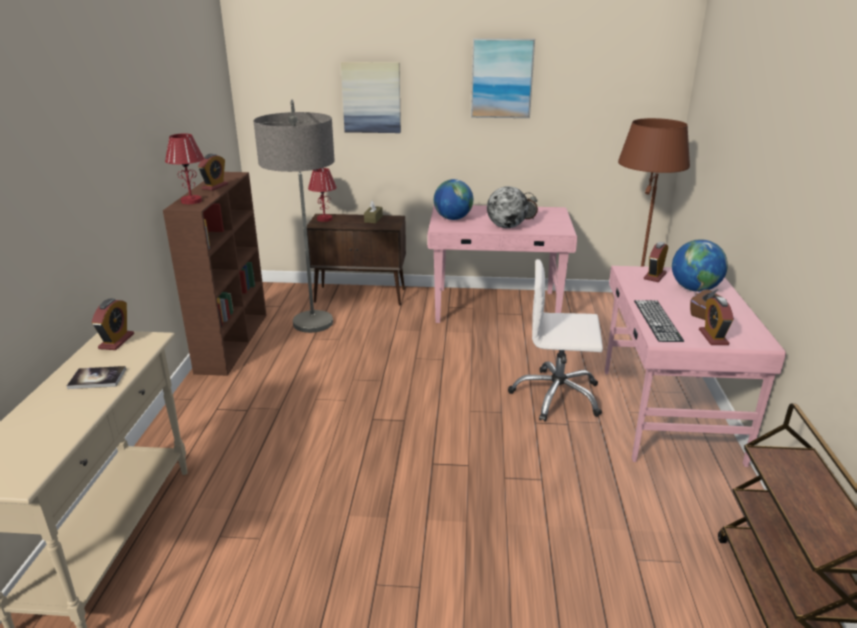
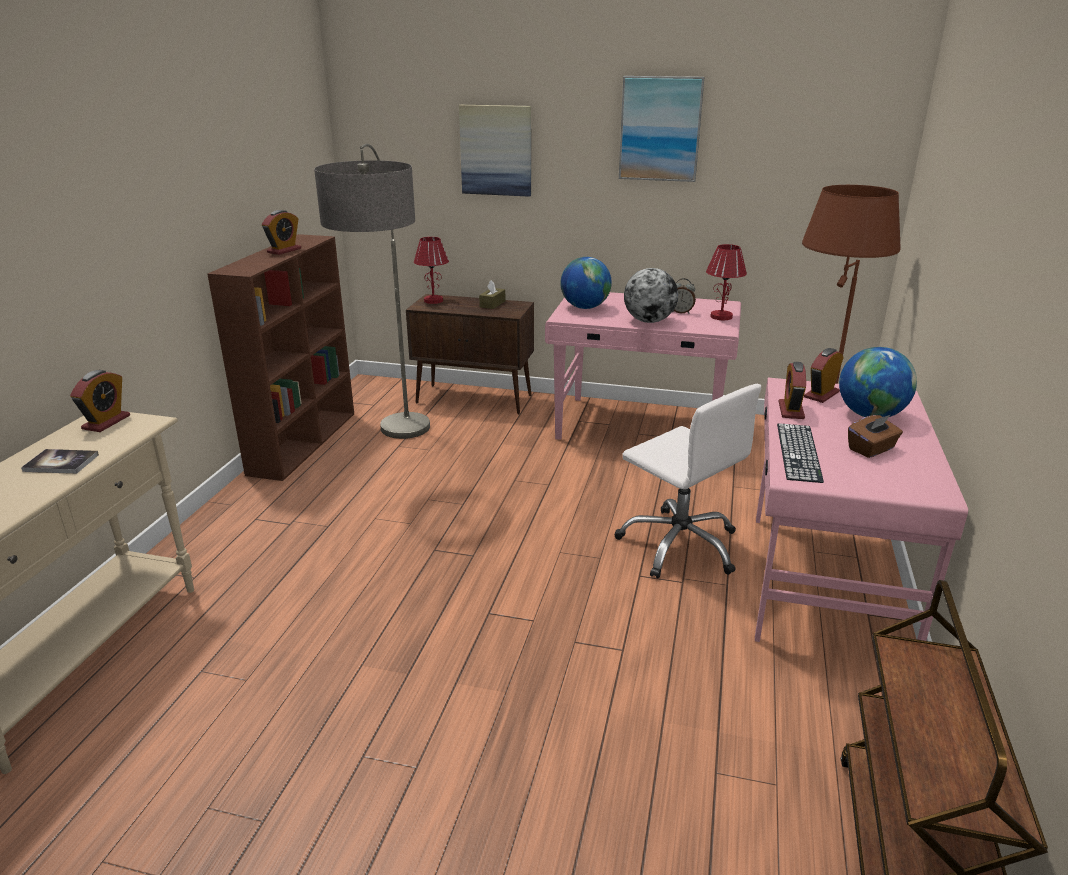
camera: 10 degrees right, 0 degrees up
(192, 201) = (246, 265): red table lamp -> red table lamp (721, 316)
(556, 396) = (680, 545): white office chair -> white office chair turned 150 degrees counterclockwise
(713, 337) = (868, 480): alarm clock -> alarm clock (791, 410)

